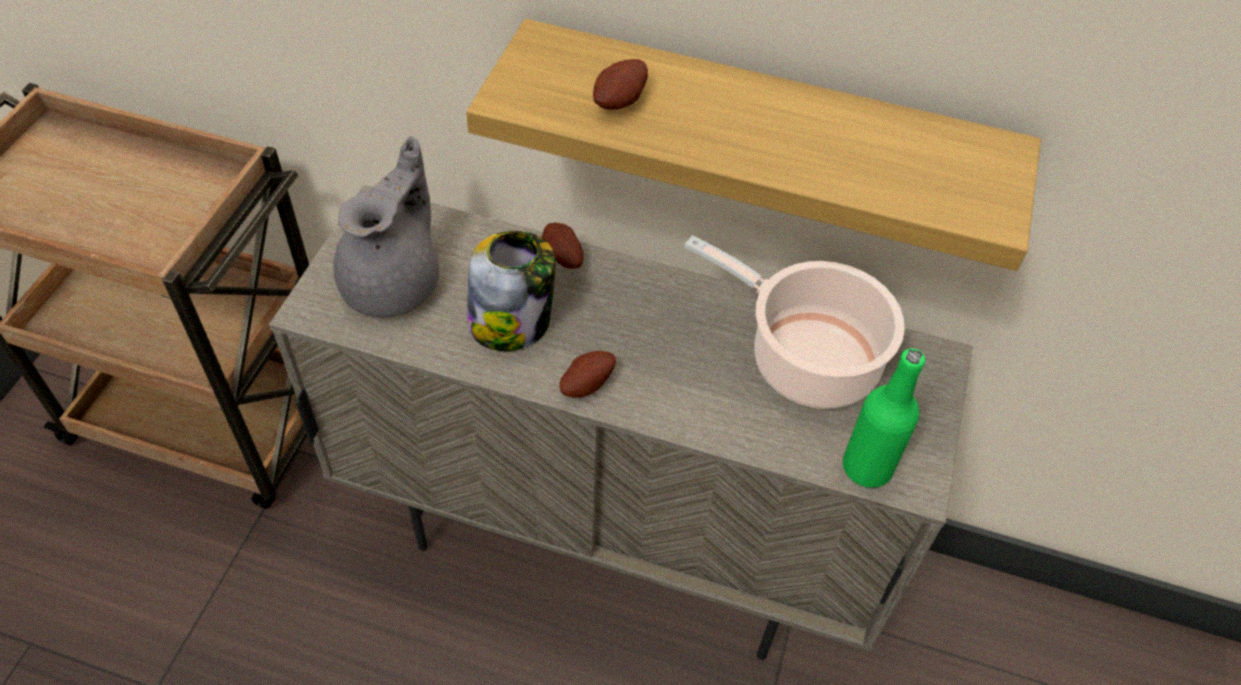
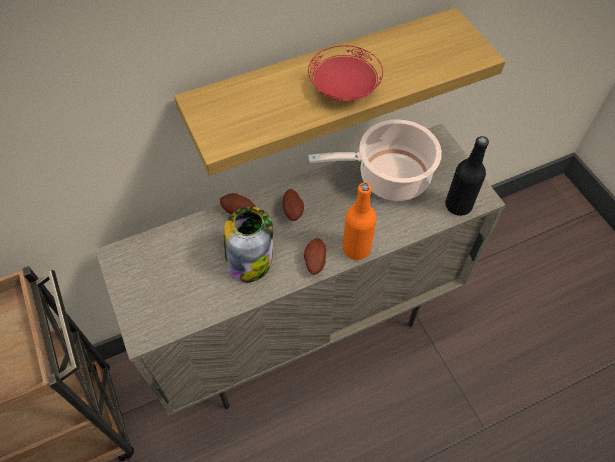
camera: 40 degrees left, 5 degrees up
(395, 283) = (171, 286): grey teapot -> none
(621, 102) = (275, 107): potato -> potato (293, 211)
(657, 410) = (356, 248): none -> orange bottle
(735, 137) = (344, 89): none -> red plate
(867, 467) = (458, 205): green bottle -> black bottle

